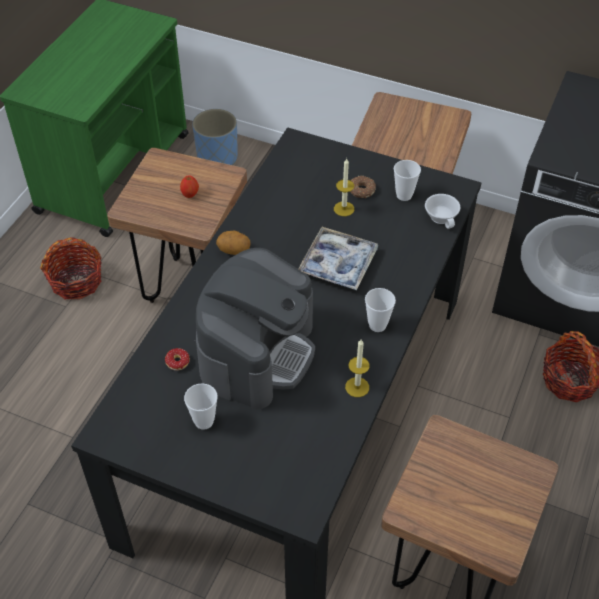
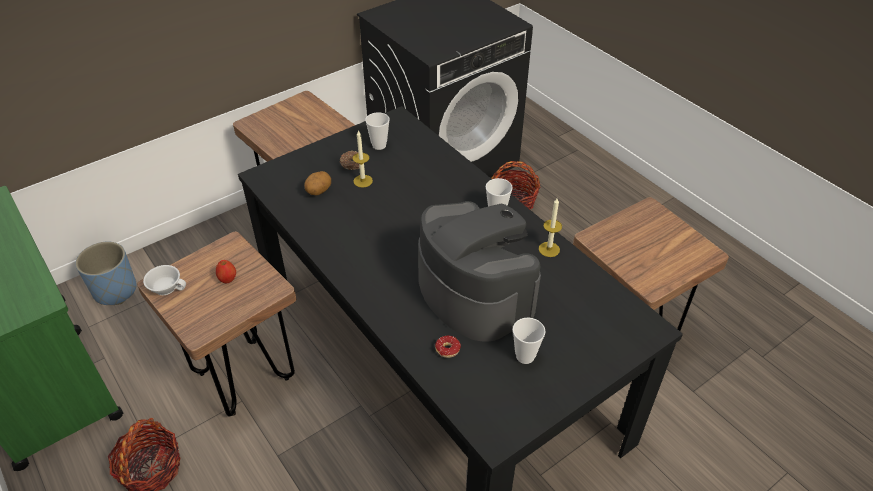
camera: 60 degrees left, 5 degrees down
(234, 251) = (350, 262): potato -> potato (318, 191)
(338, 264) = (418, 208): tray -> none
(442, 217) = (418, 137): white cup -> white cup (167, 287)

